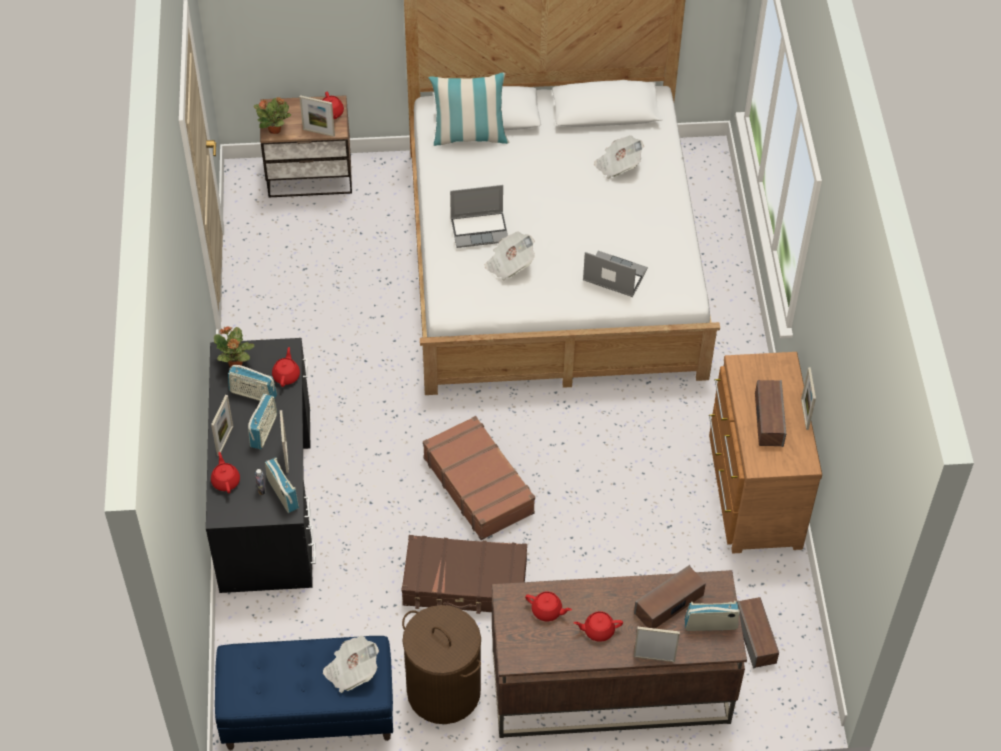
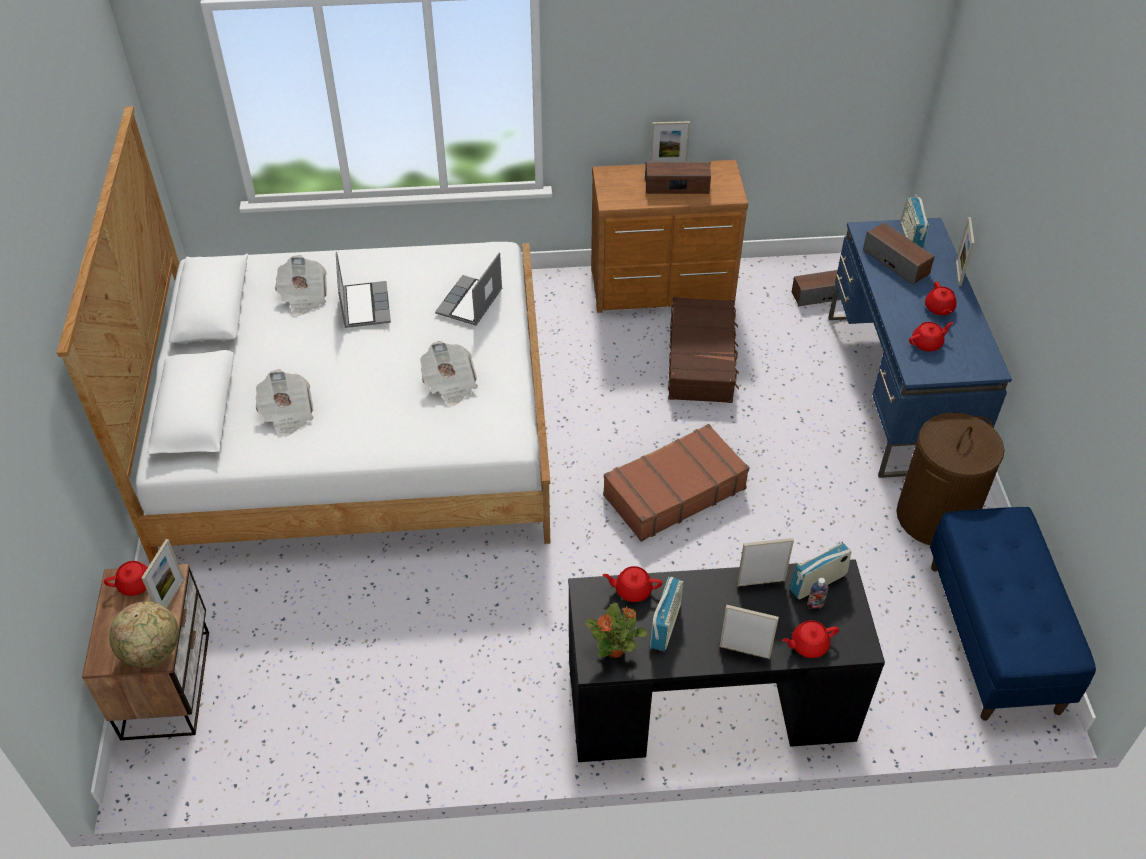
camera: 90 degrees left, 5 degrees down
(264, 430) = (723, 609): radio -> none
(275, 129) = (153, 652): potted plant -> globe
(351, 671) = (998, 541): newspaper -> newspaper (287, 414)
(465, 584) = (802, 501): brown suitcase -> brown suitcase (702, 360)
(469, 136) = (227, 426): pillow -> none
(480, 230) = (391, 411): laptop -> laptop (364, 305)
(547, 611) = (927, 343): red teapot -> red teapot turned 45 degrees clockwise
(609, 687) = (897, 392): brown desk -> blue desk

